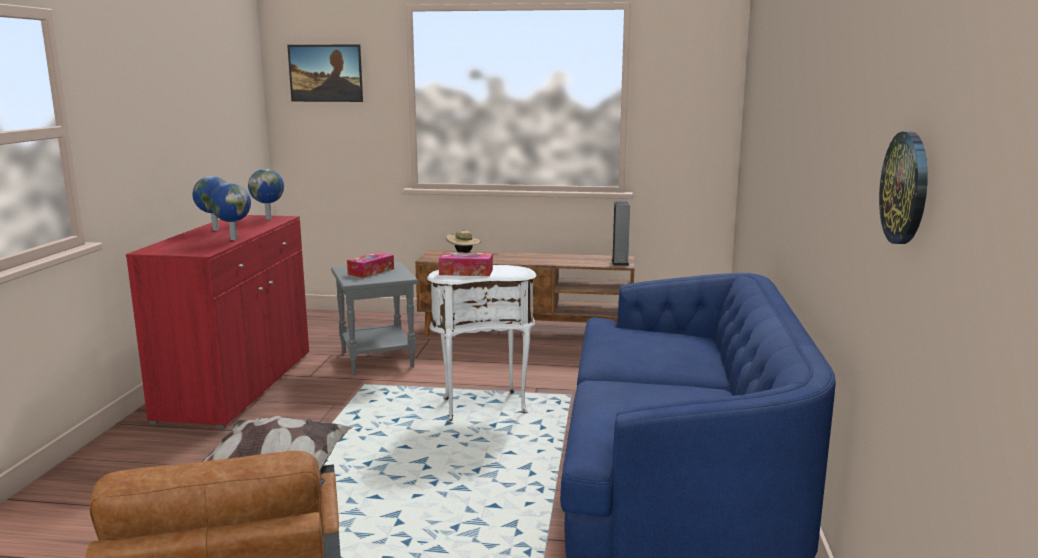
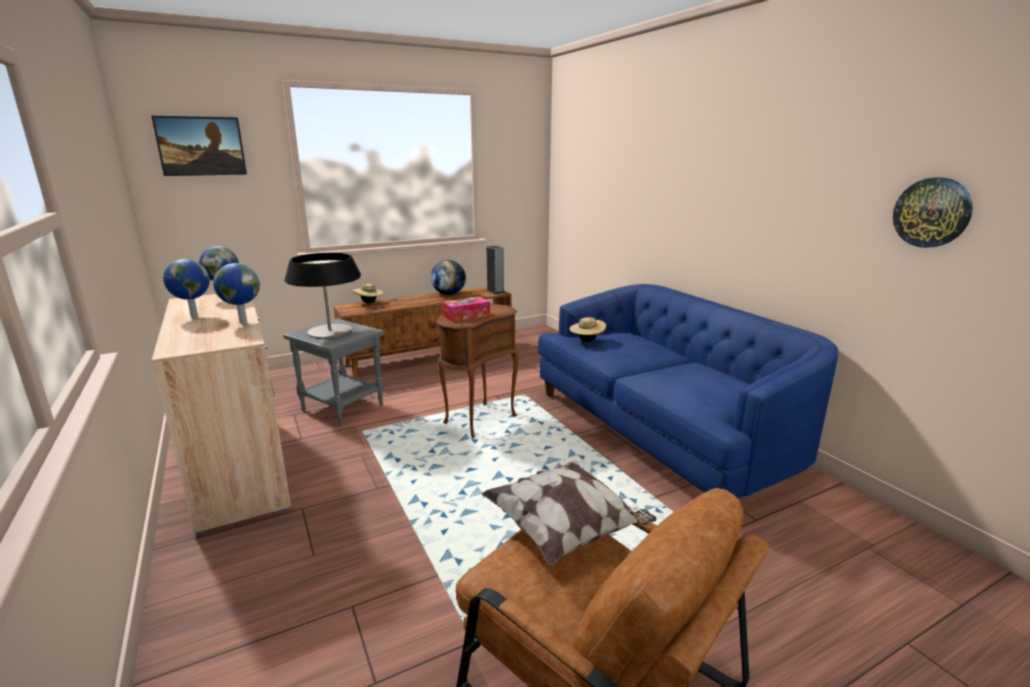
camera: 35 degrees left, 5 degrees up
(238, 385) = (241, 468): red cabinet -> beige cabinet
(371, 271) = (330, 331): tissue box -> table lamp
(483, 405) = (478, 419): white side table -> brown side table
(561, 257) = (449, 294): none -> globe
(615, 333) = (586, 341): none -> beige hat

